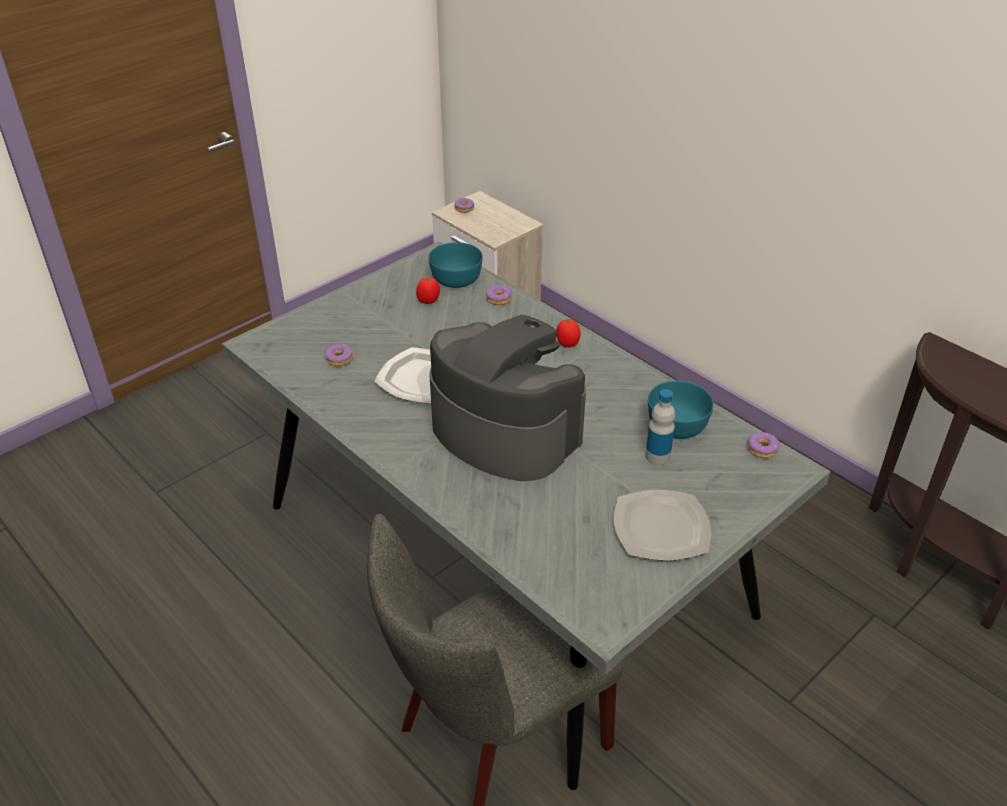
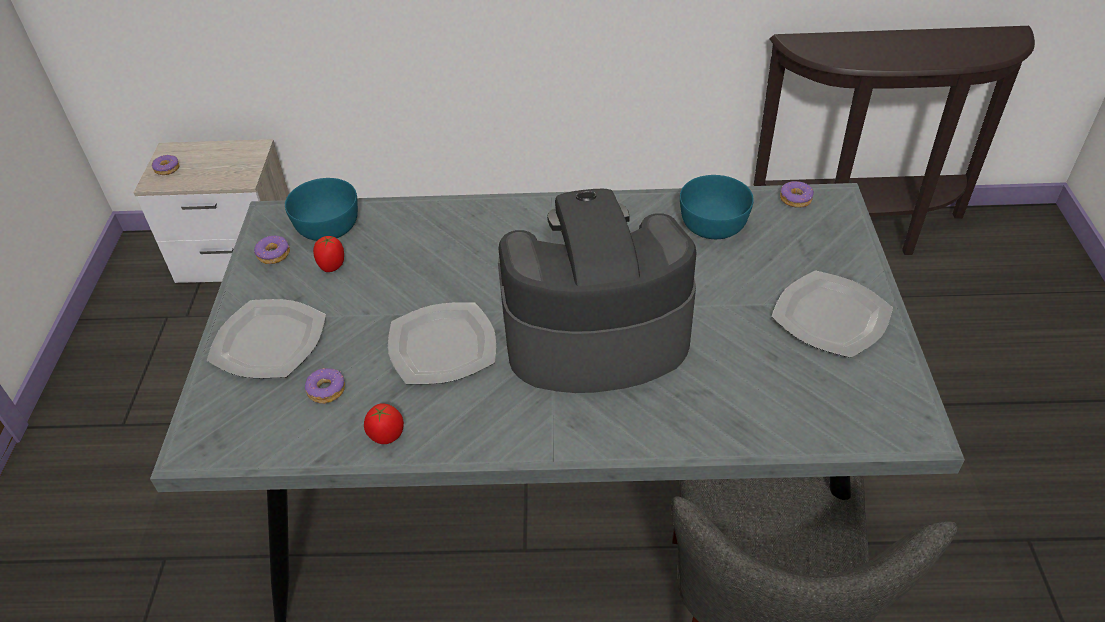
camera: 45 degrees left, 5 degrees up
(349, 318) = (270, 341): none -> plate
(499, 299) = (401, 219): donut -> donut (274, 254)
(567, 344) = (526, 218): tomato -> tomato (386, 436)
(657, 456) = (739, 261): bottle -> none

